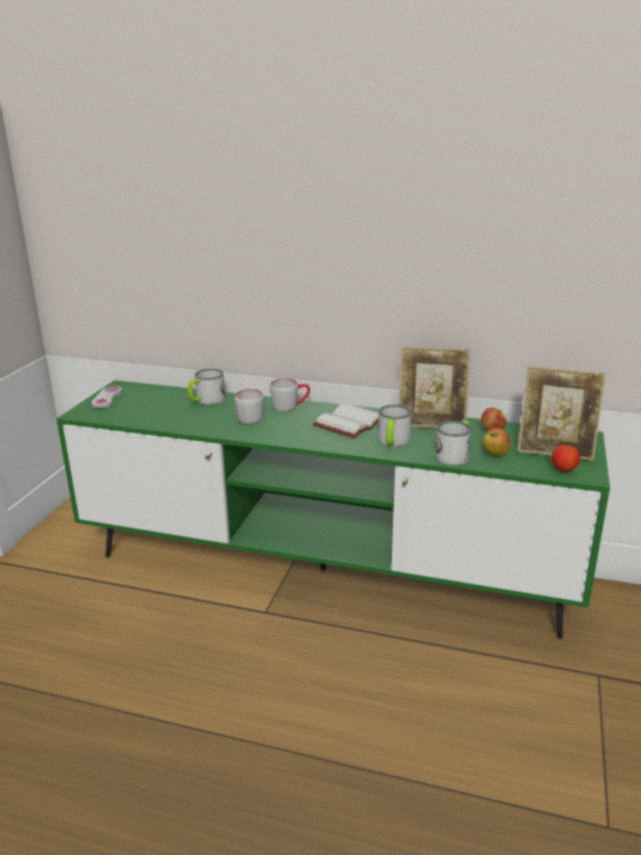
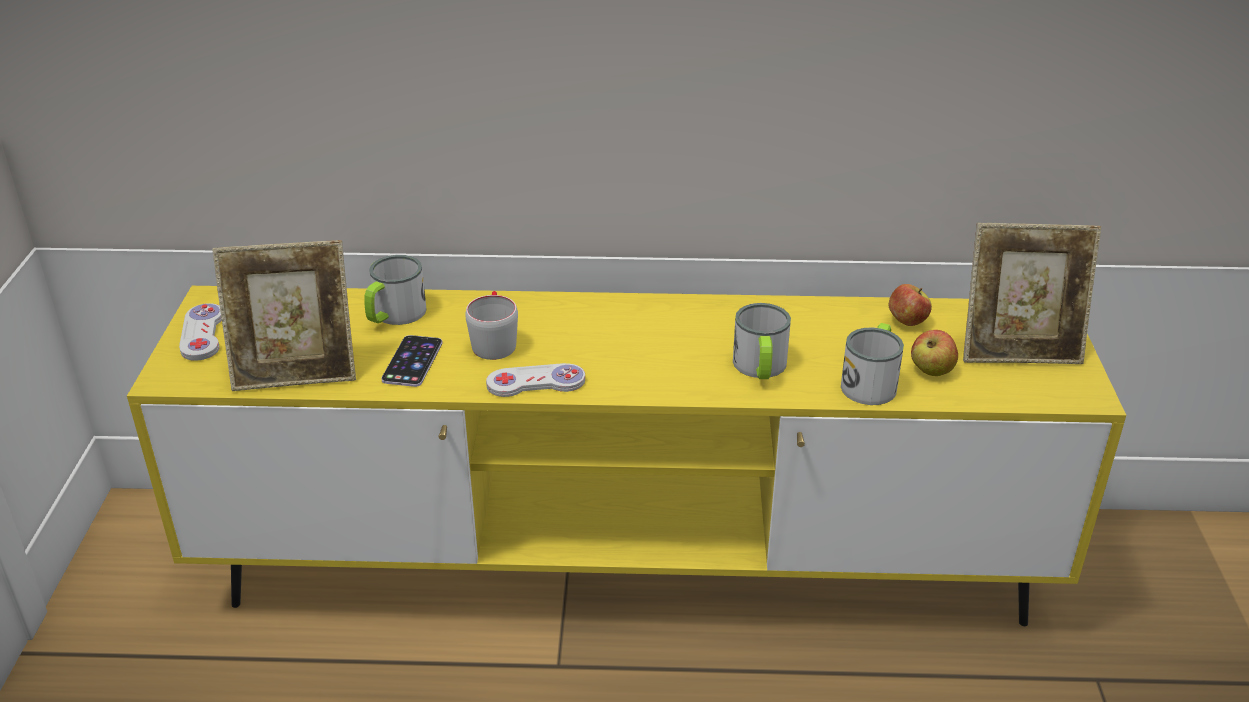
camera: 15 degrees left, 10 degrees up
(204, 419) = (412, 361): none -> phone
(263, 435) = (536, 383): none -> white game controller
(290, 405) = (551, 308): grey mug -> none
(322, 571) = (624, 569): green tv stand -> yellow tv stand
(351, 424) = (674, 337): white book -> none
(431, 423) = (804, 317): picture frame -> picture frame (296, 372)
(563, 470) = (1047, 390): apple -> none

